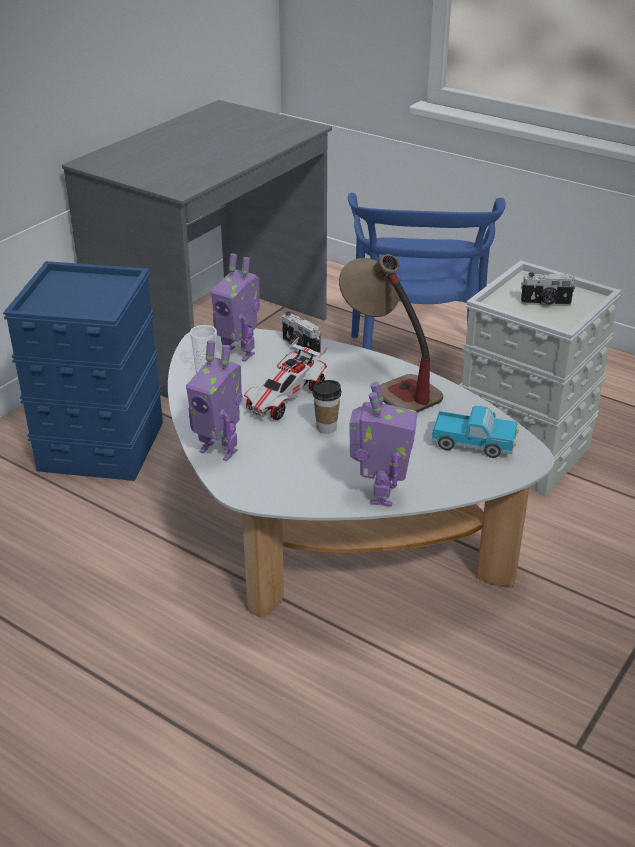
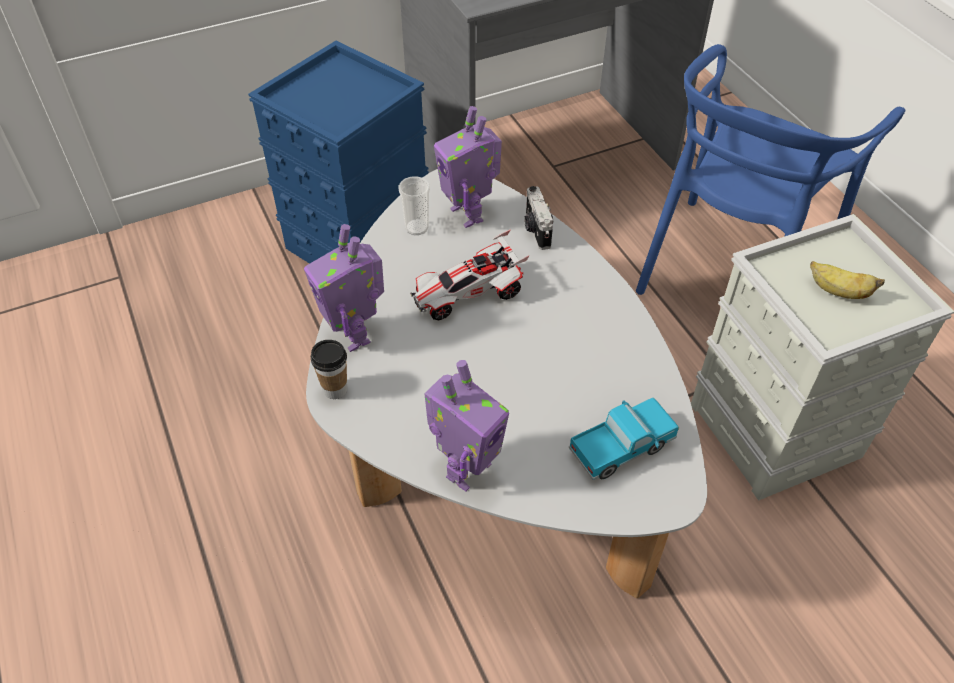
camera: 30 degrees right, 15 degrees up
(326, 428) = (480, 352): cup -> cup (335, 389)
(387, 382) = (592, 317): table lamp -> none
(474, 444) = (622, 448): toy truck -> toy truck turned 75 degrees counterclockwise
(545, 303) = (837, 292): camera -> banana

